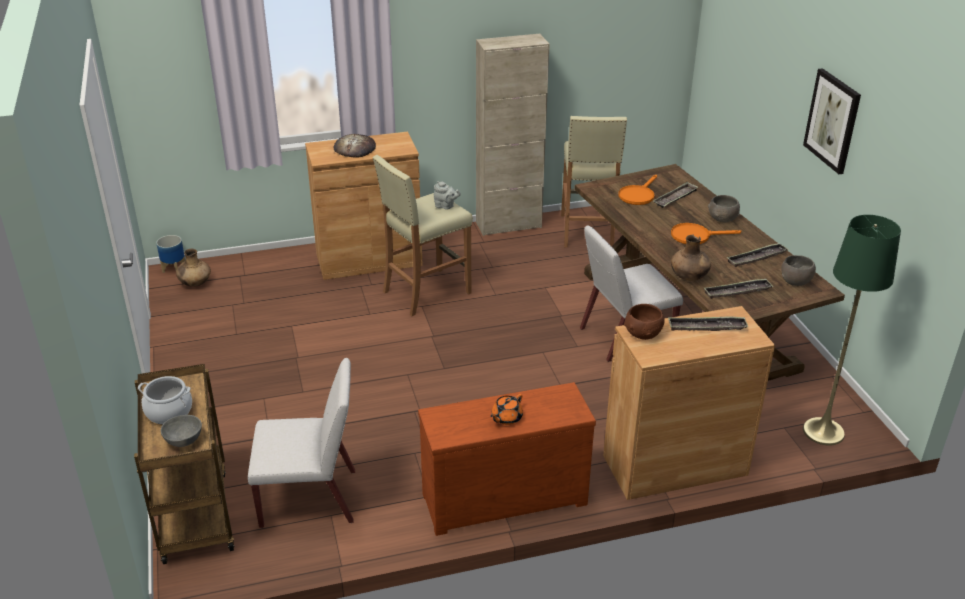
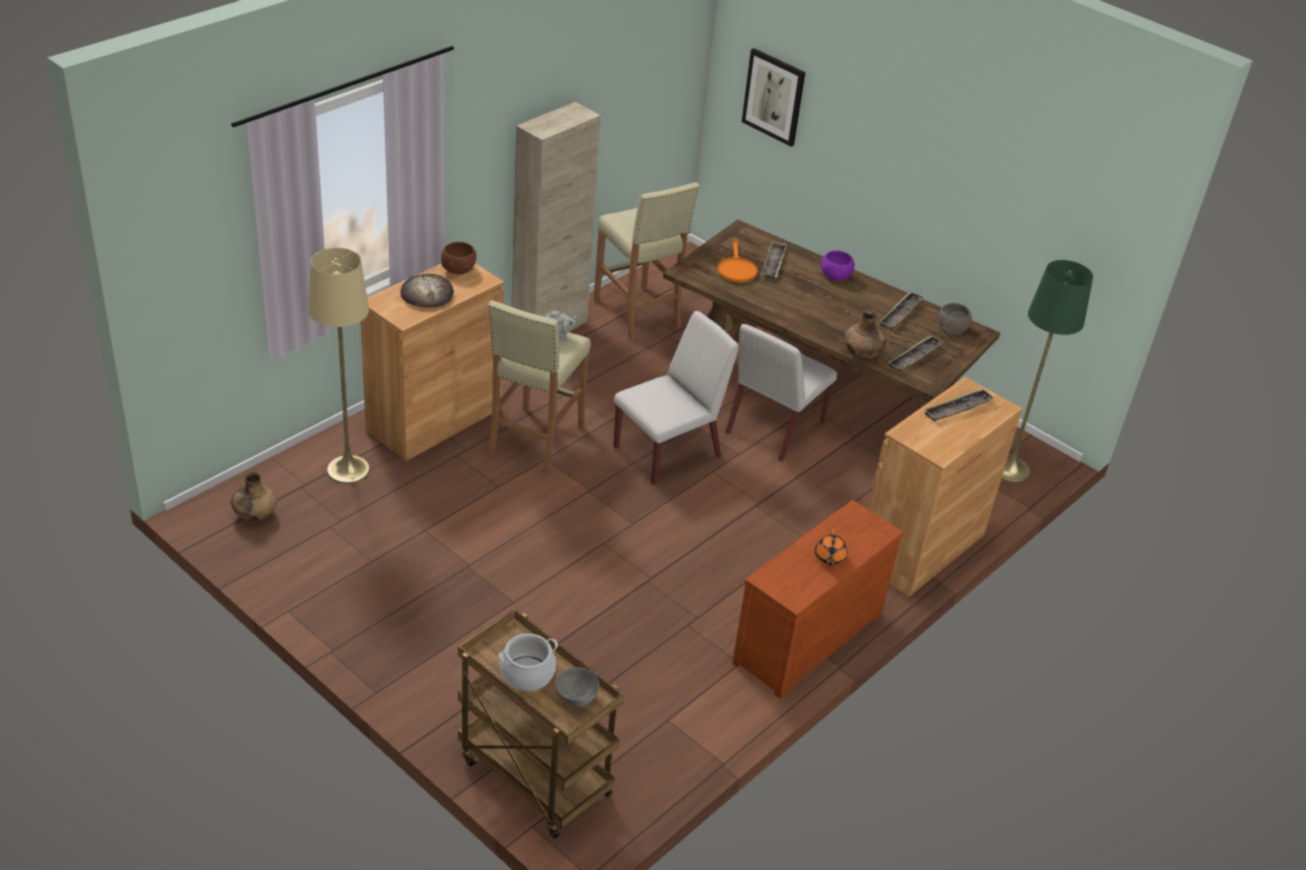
camera: 35 degrees left, 5 degrees up
(174, 269) = (207, 504): planter -> none
(280, 274) = (348, 470): none -> beige floor lamp
(310, 498) = (632, 712): white chair -> white chair (668, 451)
(643, 334) = (914, 433): brown bowl -> brown bowl (459, 270)
(695, 236) = (829, 304): orange frying pan -> none
(722, 219) = (835, 276): grey bowl -> purple bowl
(832, 120) = (949, 160): picture -> picture (774, 97)

